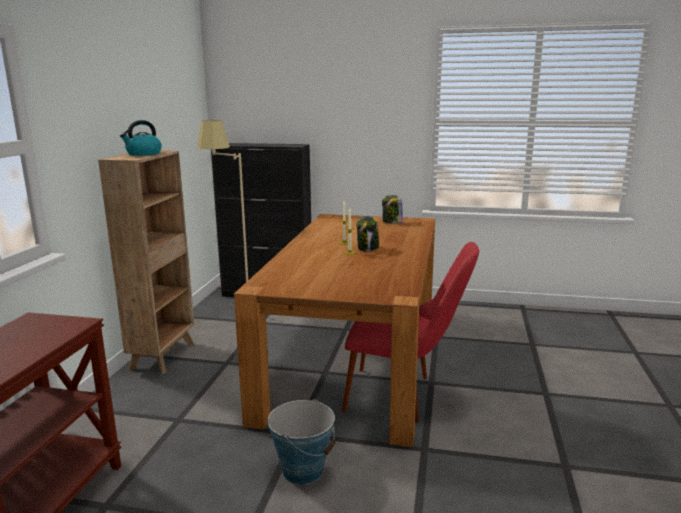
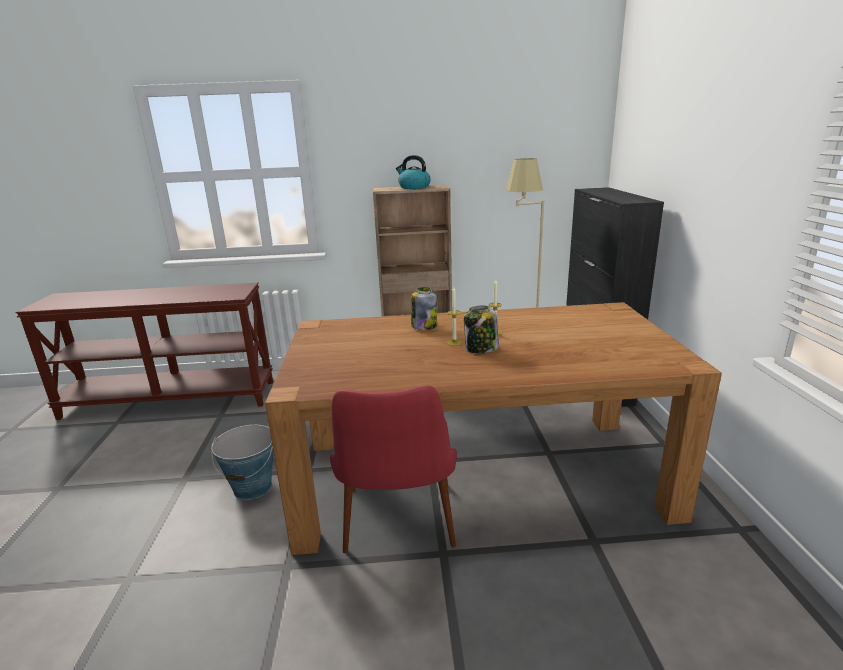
camera: 75 degrees right, 5 degrees up
(391, 222) = (640, 345): jar -> jar (424, 326)

